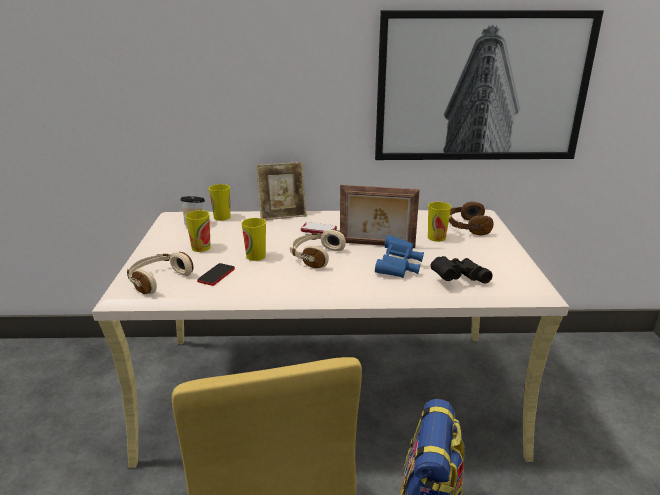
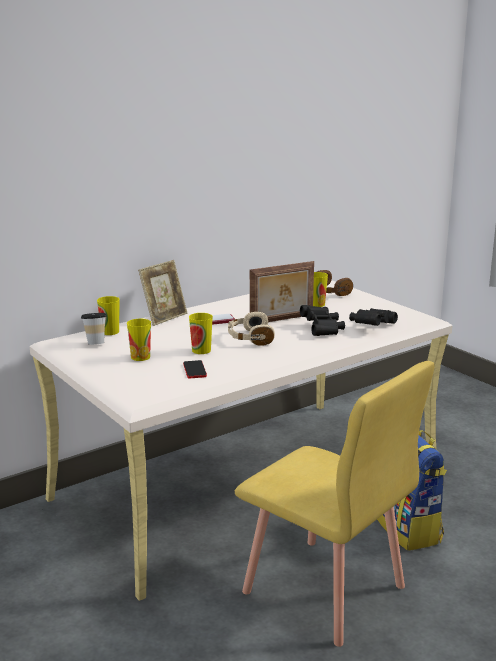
camera: 35 degrees left, 5 degrees down
(158, 280) = (152, 386): beige headphones -> none
(399, 267) = (322, 329): blue binoculars -> black binoculars
(482, 88) = (304, 169): picture -> none

